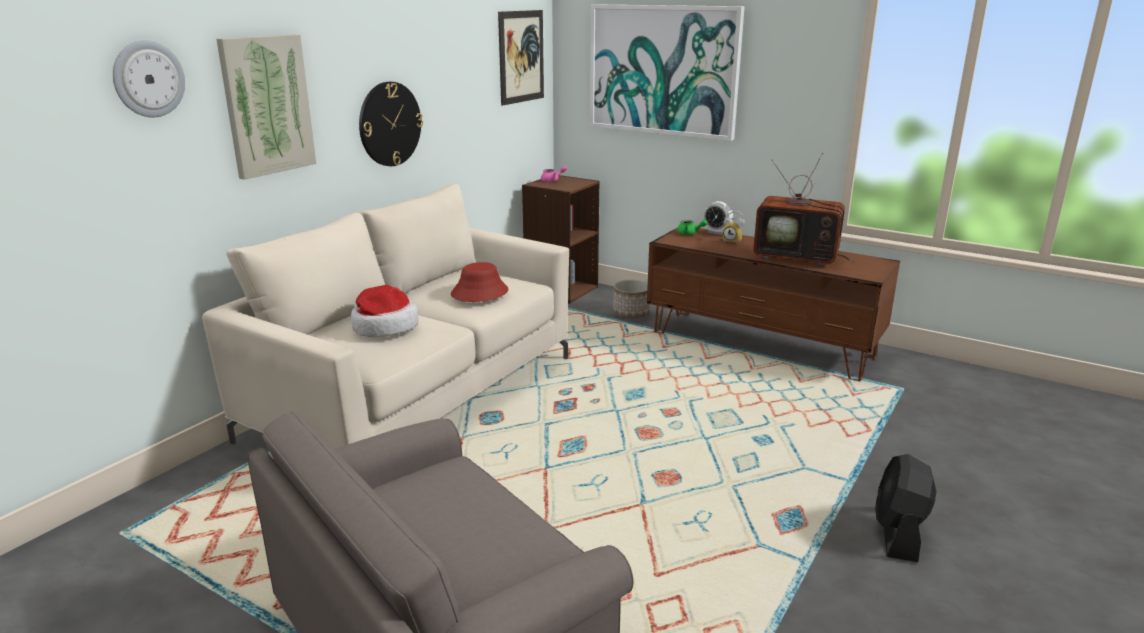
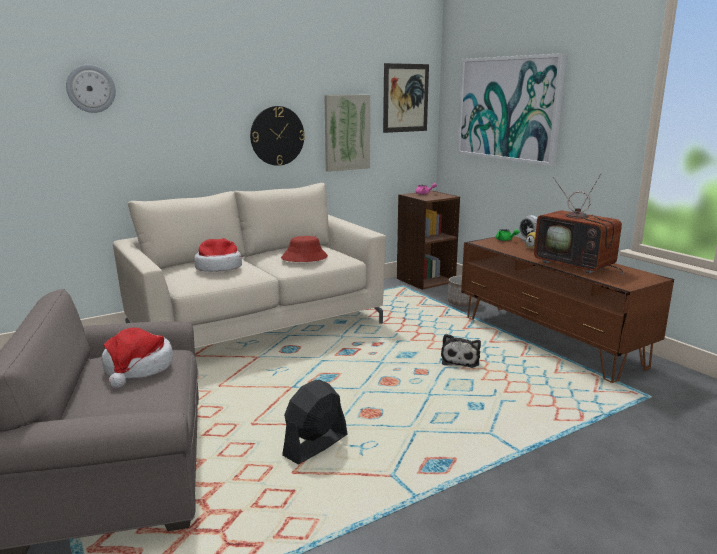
camera: 25 degrees right, 5 degrees down
(267, 105) = (176, 113): picture -> picture (346, 132)
(450, 500) = (138, 368): none -> hat
(696, 388) = (460, 360): none -> plush toy
(898, 534) = (522, 501): black fan -> black fan (315, 446)

